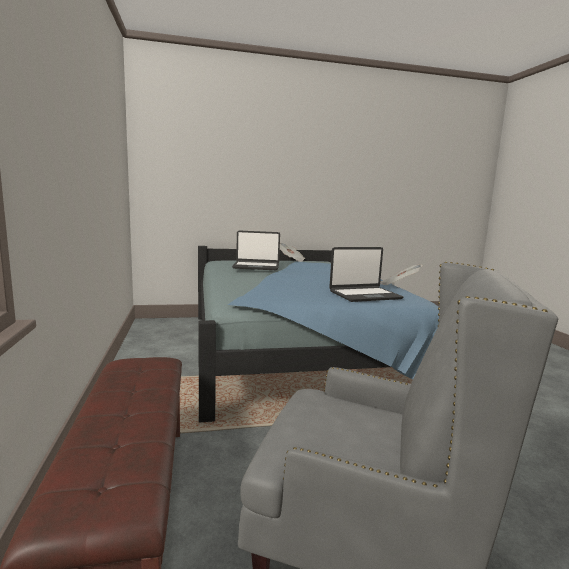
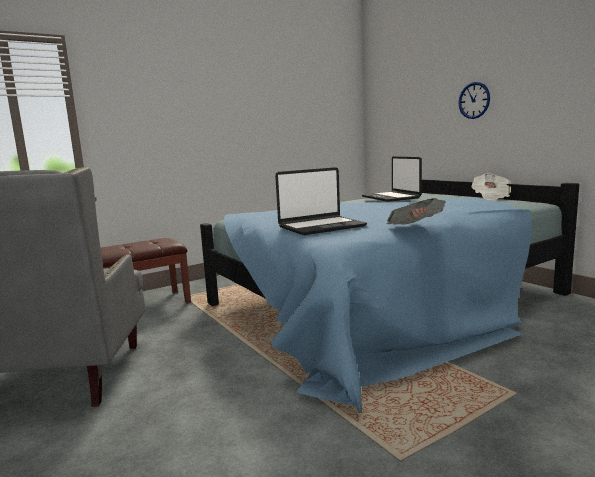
camera: 70 degrees right, 0 degrees up
(265, 187) = (474, 100): none -> wall clock
(364, 295) = (321, 227): laptop -> laptop turned 75 degrees counterclockwise

